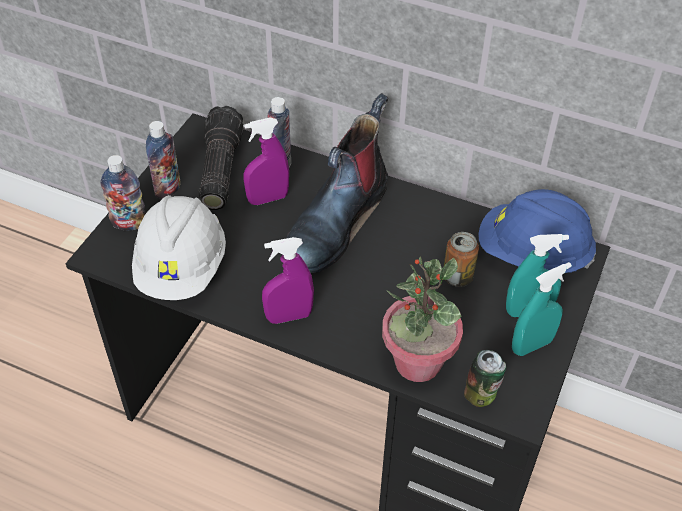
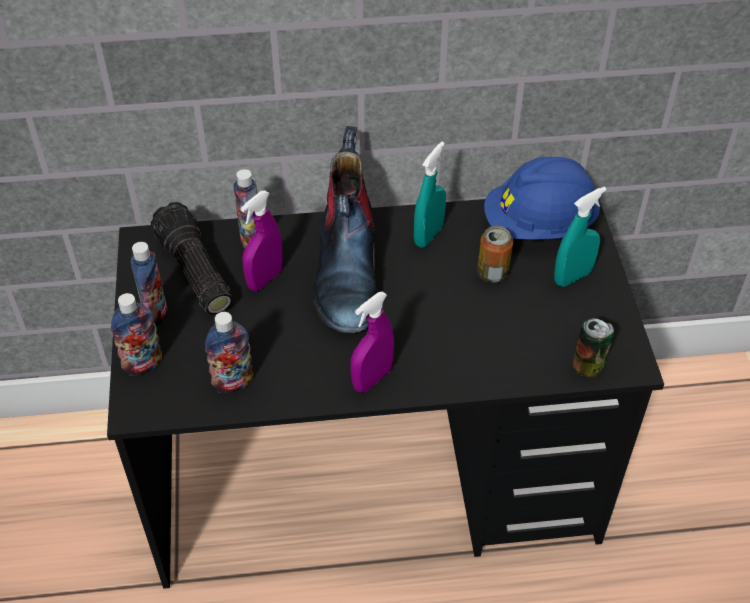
camera: 30 degrees left, 0 degrees up
(182, 268) = (233, 382): white hard hat -> bottle
(417, 362) = (515, 364): potted plant -> none
(531, 345) = (596, 303): turquoise spray bottle -> turquoise spray bottle (428, 235)

